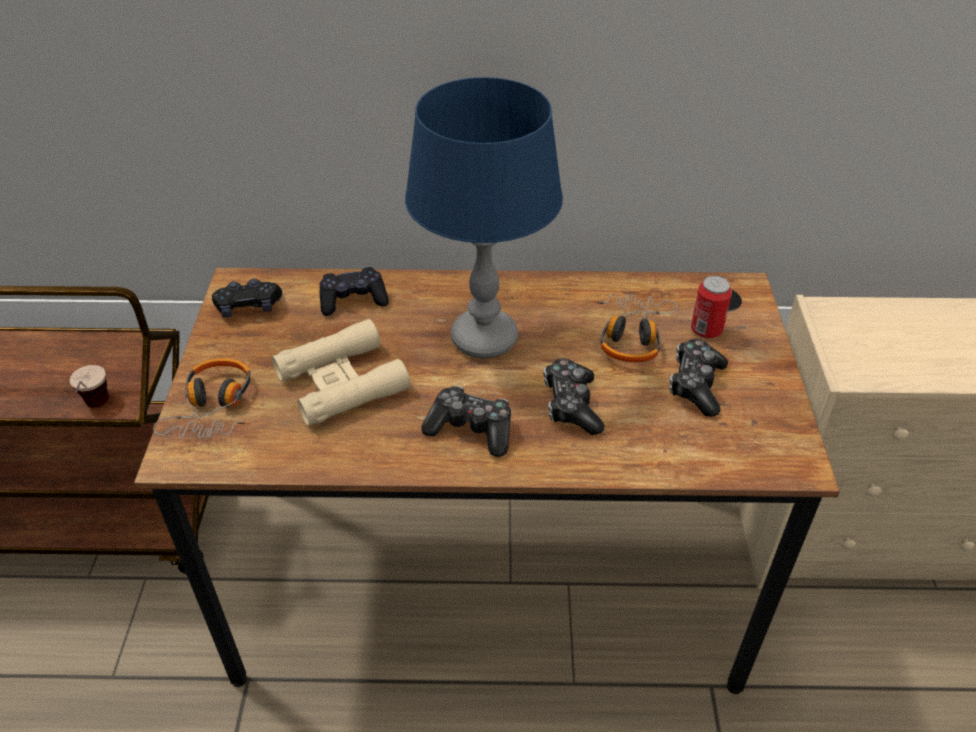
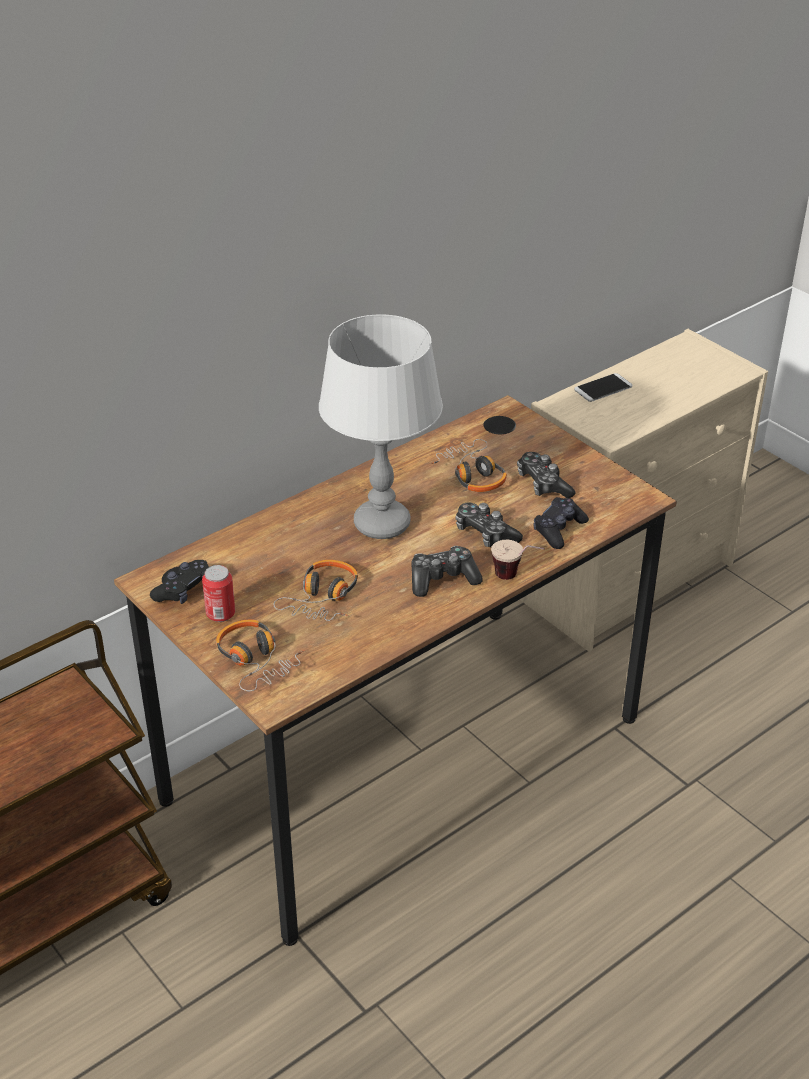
camera: 40 degrees left, 5 degrees down
(96, 409) = (92, 748): cup -> cup (516, 578)
(341, 382) = (322, 599): beige binoculars -> headphones
(353, 300) = (257, 546): black game controller -> black game controller (558, 530)
(484, 339) = (382, 524): blue table lamp -> grey table lamp
(706, 330) = (512, 448): can -> can (220, 614)
(898, 317) = (603, 388): none -> phone

